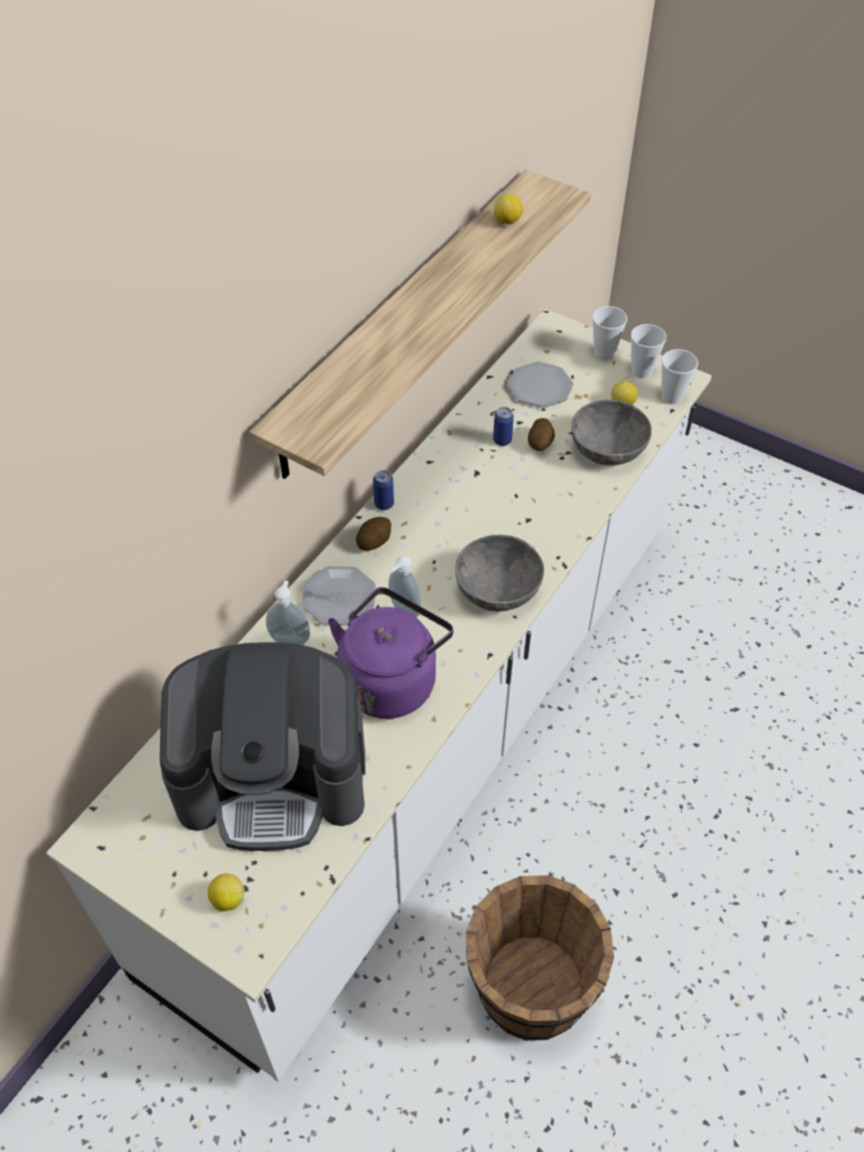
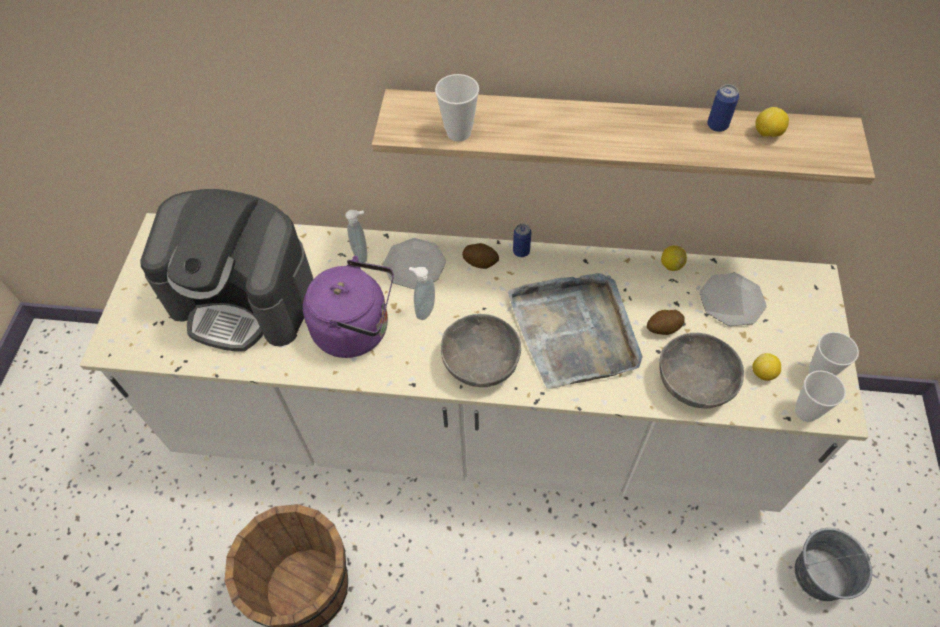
camera: 65 degrees right, 5 degrees up
(228, 899) = (144, 317): lemon -> lemon (671, 265)
(274, 776) = (245, 298): coffee machine -> coffee machine turned 45 degrees counterclockwise
(502, 440) = (645, 300): can -> can (717, 125)
(505, 504) = (575, 331): none -> grey tray
(604, 353) = (817, 333): cup -> cup (458, 132)
(719, 537) = (820, 575): none -> grey bucket

